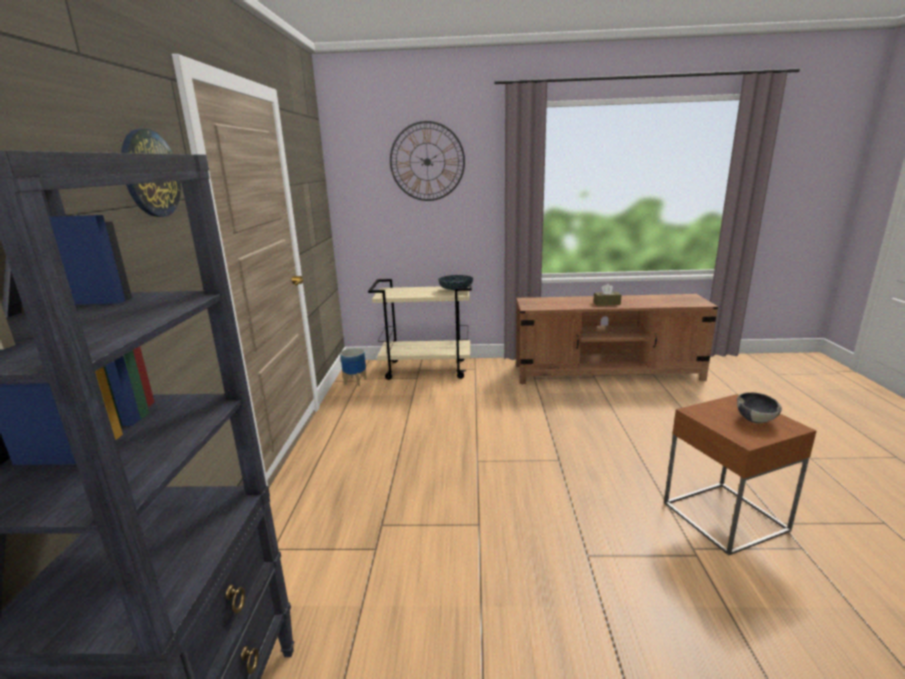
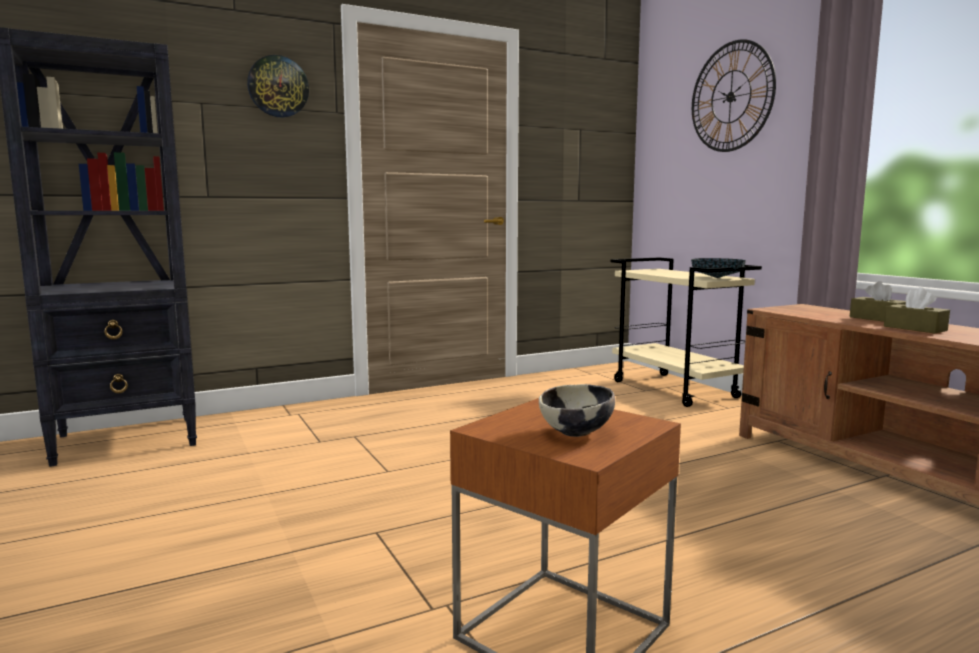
camera: 60 degrees right, 10 degrees down
(355, 381) = (588, 373): planter -> none
(576, 300) = (877, 319): none -> brown tissue box

